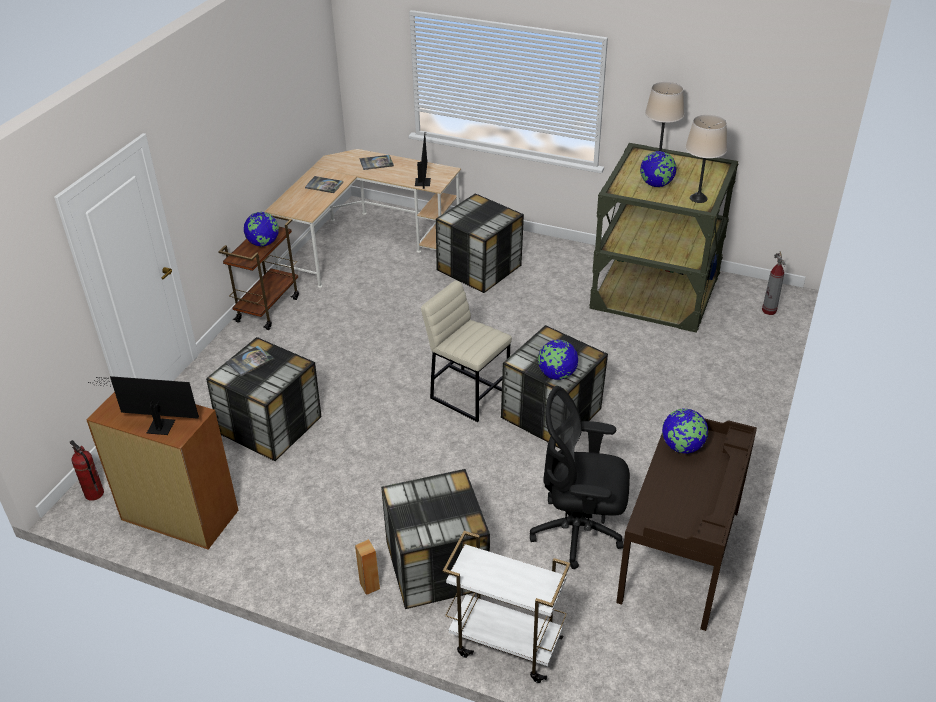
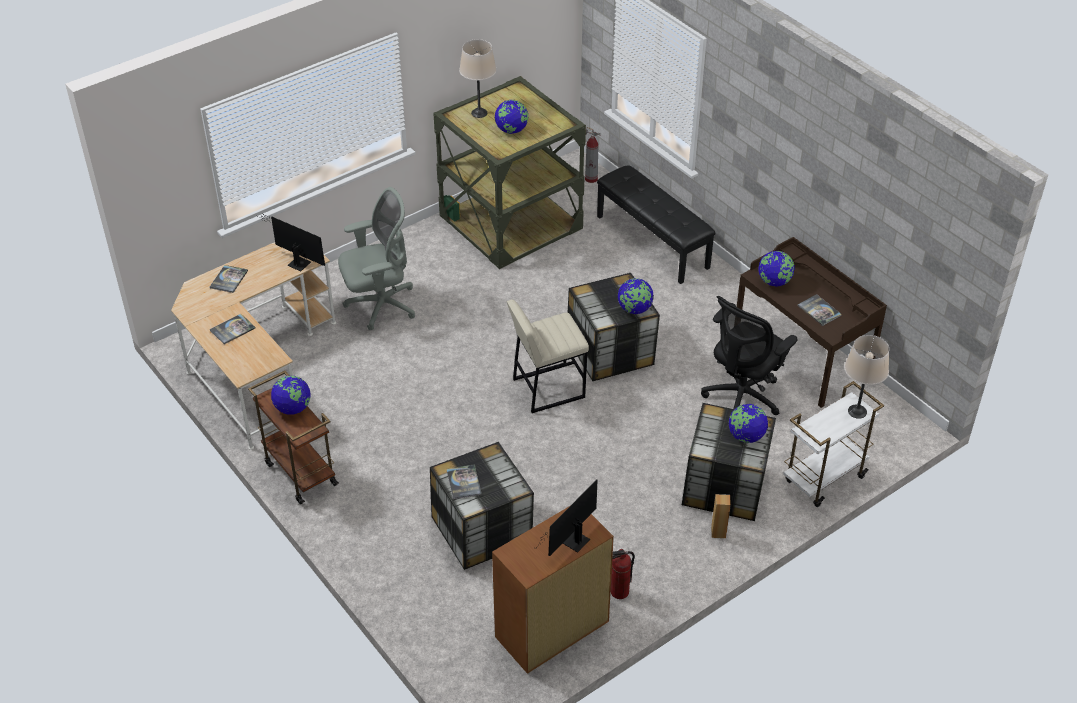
camera: 60 degrees left, 5 degrees up
(94, 494) = (476, 686): fire extinguisher -> fire extinguisher (619, 592)
(441, 519) = (746, 436): none -> globe
(479, 269) = (378, 307): storage box -> grey office chair
(672, 499) = (819, 310): none -> book
(698, 198) = (552, 120): beige table lamp -> beige table lamp (857, 411)
(730, 382) = (653, 242): none -> black bench

